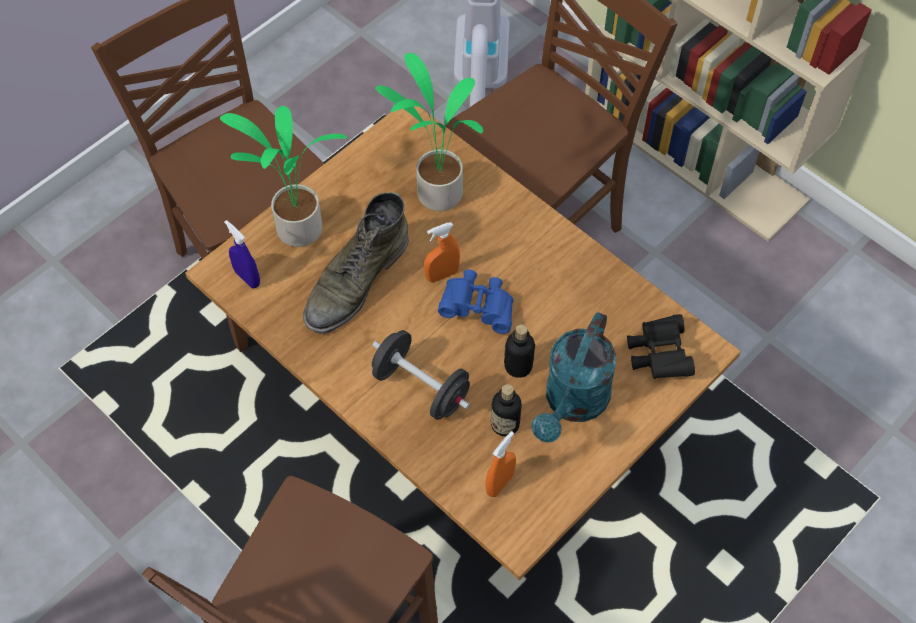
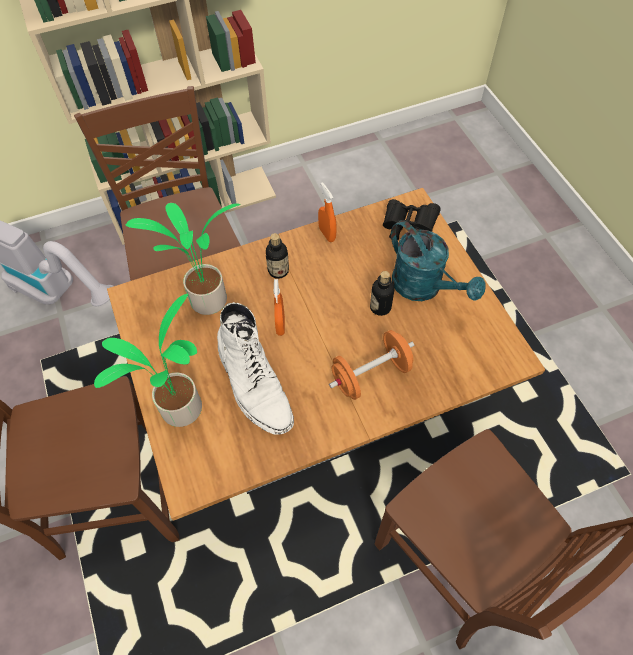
camera: 65 degrees left, 0 degrees up
(247, 278) = (206, 466): blue spray bottle -> none
(356, 281) = (254, 385): green boot -> white boot
(421, 387) = (370, 374): black dumbbell -> orange dumbbell
(478, 308) = (321, 313): blue binoculars -> none
(500, 483) = (470, 354): orange spray bottle -> orange spray bottle (327, 234)
(505, 424) = (423, 333): bottle -> bottle (278, 271)

